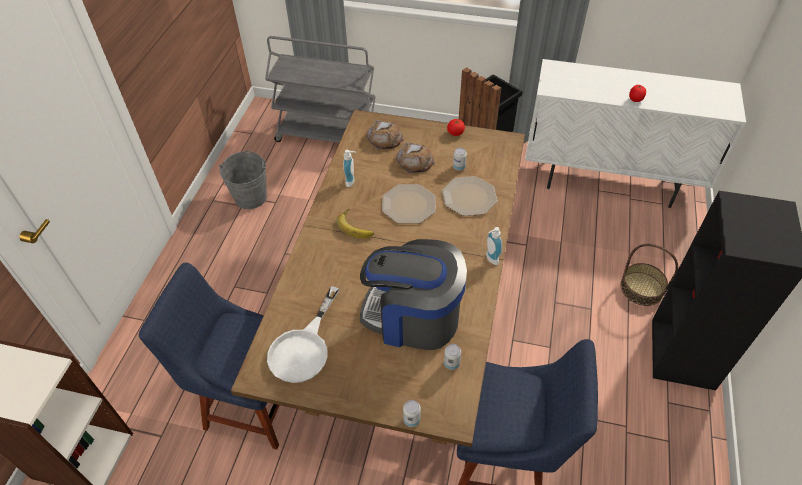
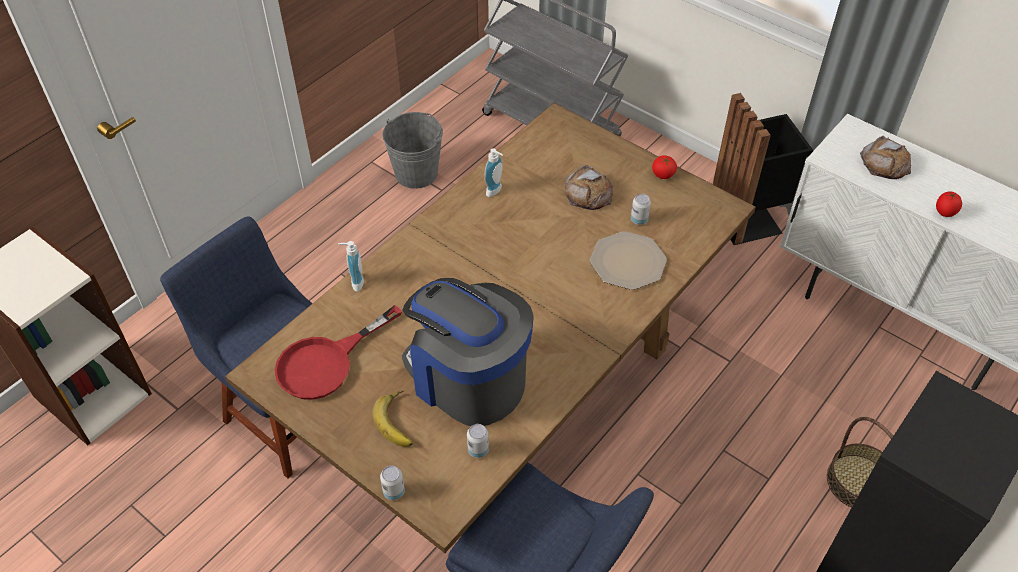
camera: 25 degrees right, 0 degrees up
(304, 348) = (326, 363): white frying pan -> red frying pan
(356, 226) = (468, 247): banana -> banana (399, 421)
(385, 138) = (569, 151): bread -> bread (885, 163)
(408, 205) = (546, 244): plate -> none
(490, 259) = (604, 348): soap dispenser -> soap dispenser (354, 282)

